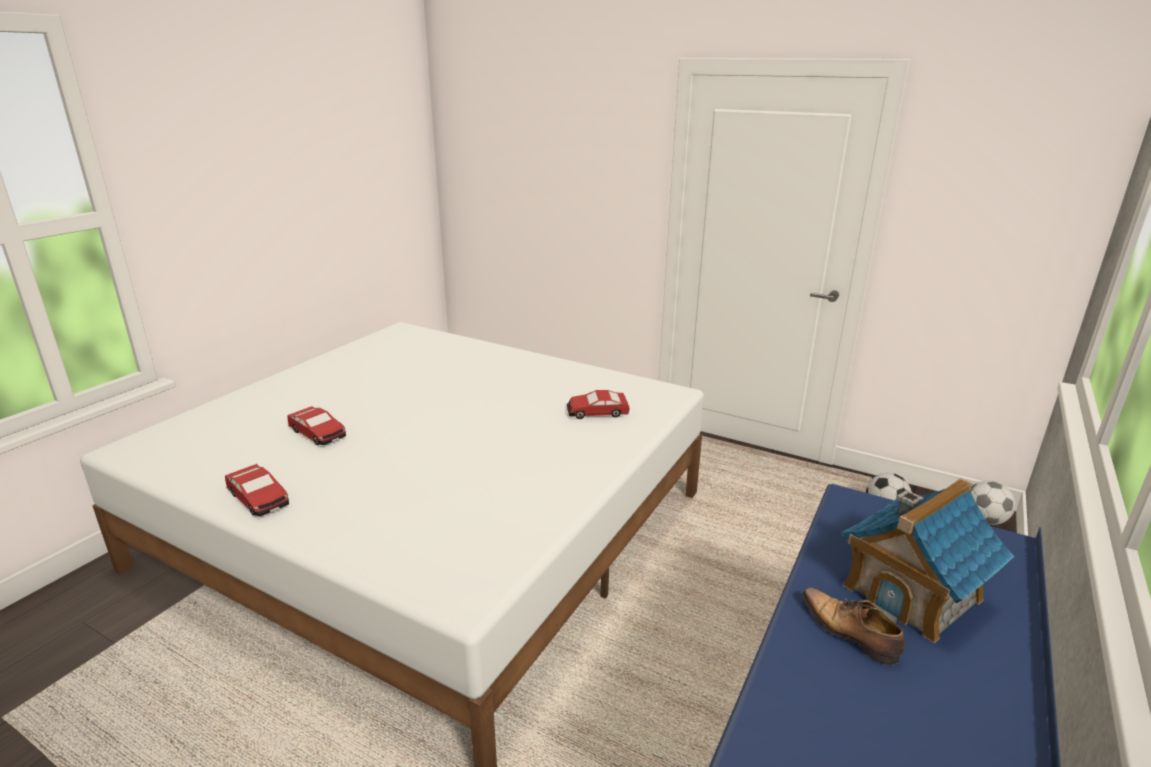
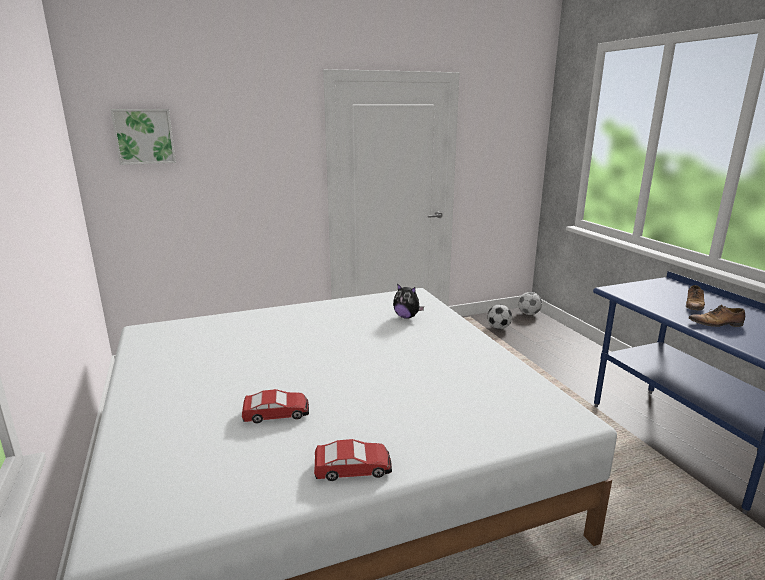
camera: 50 degrees left, 5 degrees down
(487, 135) = (144, 136): none -> picture
(597, 412) = (407, 317): toy car -> plush toy
(912, 593) = (693, 305): toy house -> shoe

